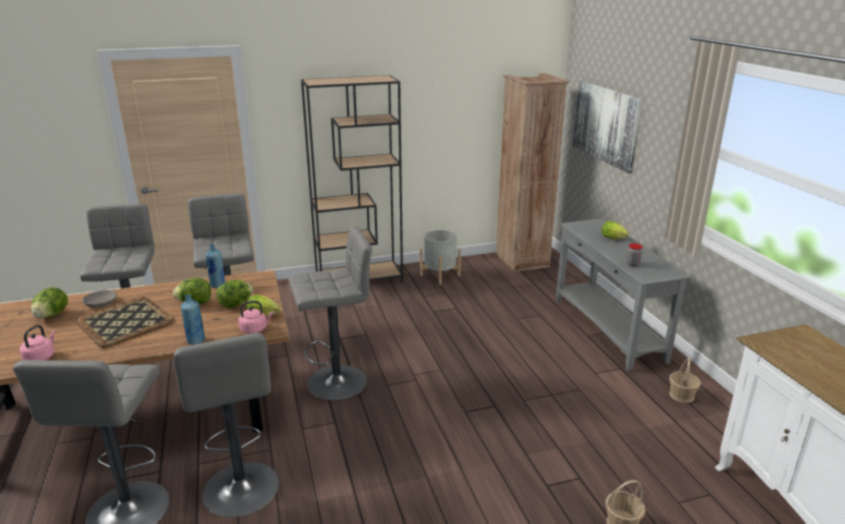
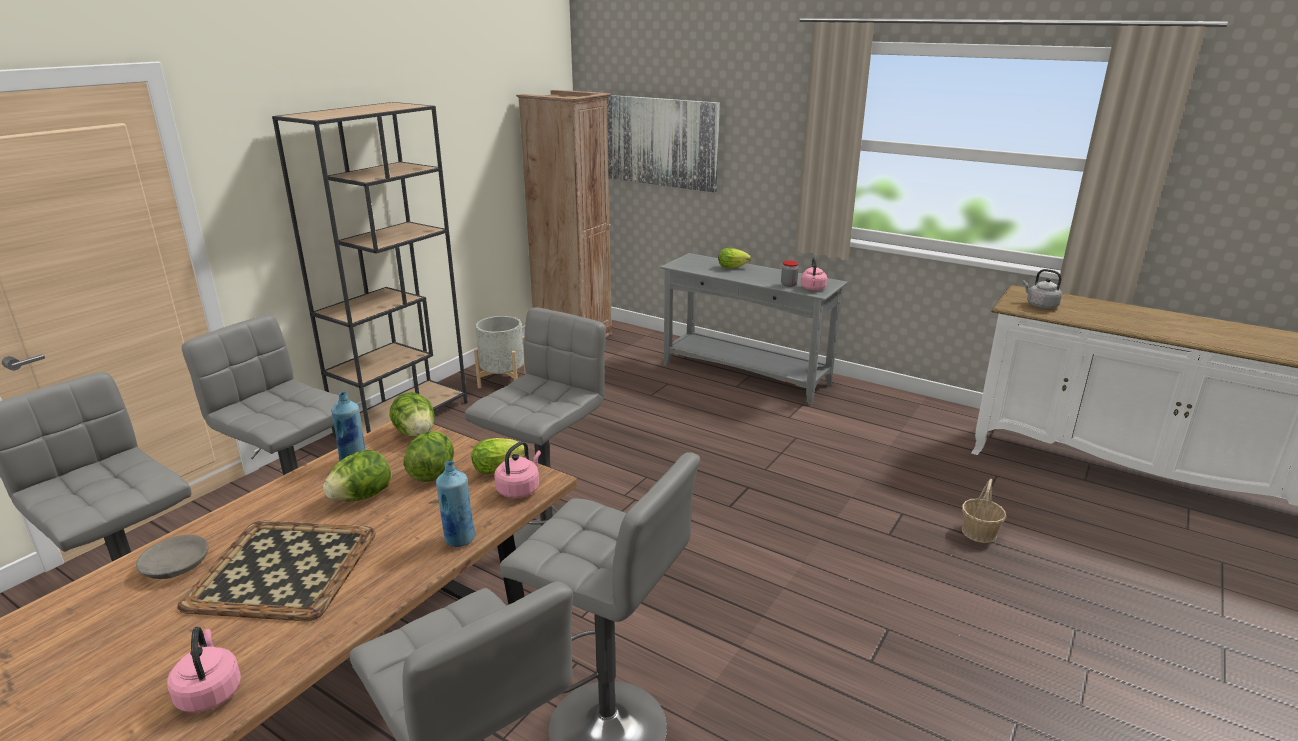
camera: 40 degrees left, 0 degrees up
(52, 315) = (97, 626): lettuce -> lettuce (416, 433)
(647, 273) = (813, 289): none -> pink kettle
(681, 395) = (875, 407): basket -> none
(793, 350) = (1040, 305): none -> grey kettle

